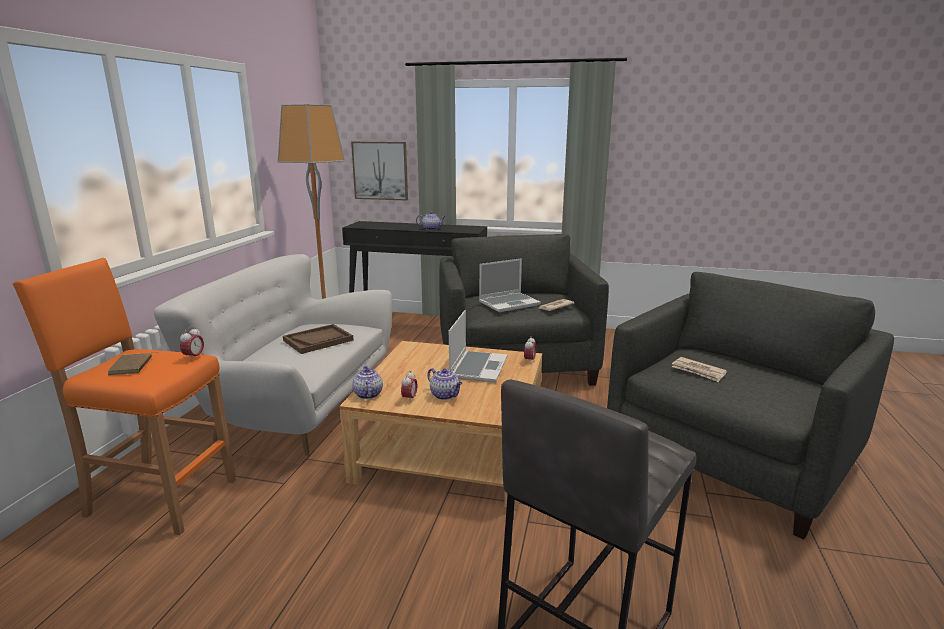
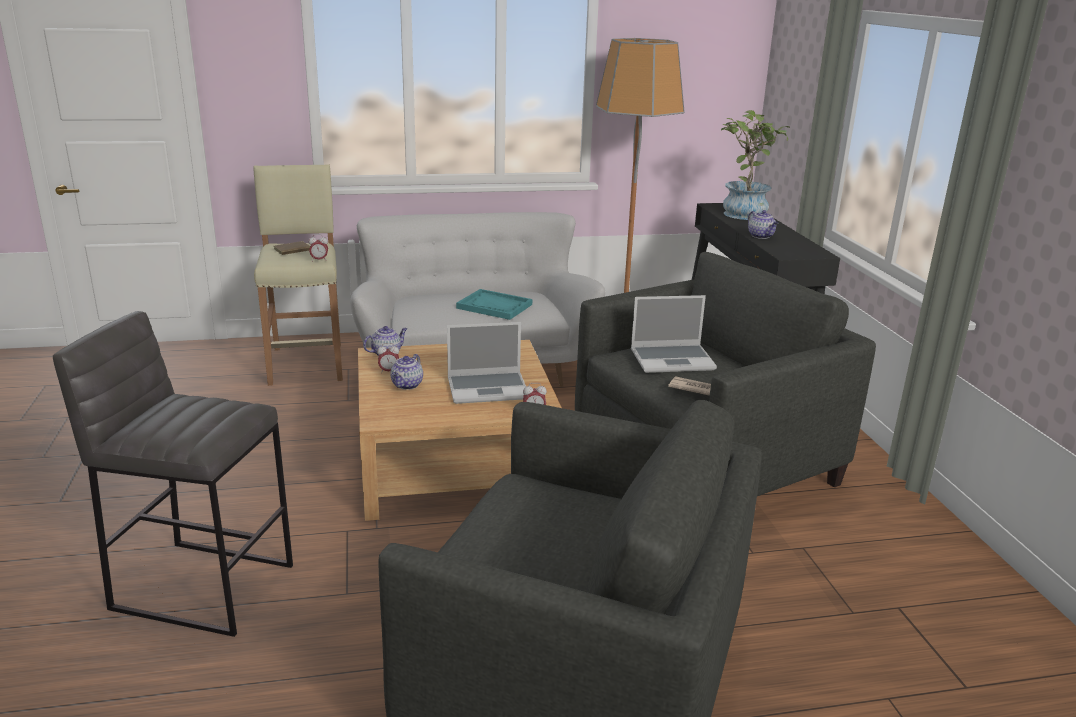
camera: 65 degrees right, 5 degrees up
(161, 497) = (307, 363): orange stool -> beige stool
(318, 340) = (494, 306): brown tray -> turquoise tray
(380, 170) = (794, 138): picture -> none
(380, 224) = (744, 212): none -> potted plant
(509, 303) = (673, 360): laptop -> laptop turned 45 degrees counterclockwise
(698, 371) = (532, 508): newspaper -> none

